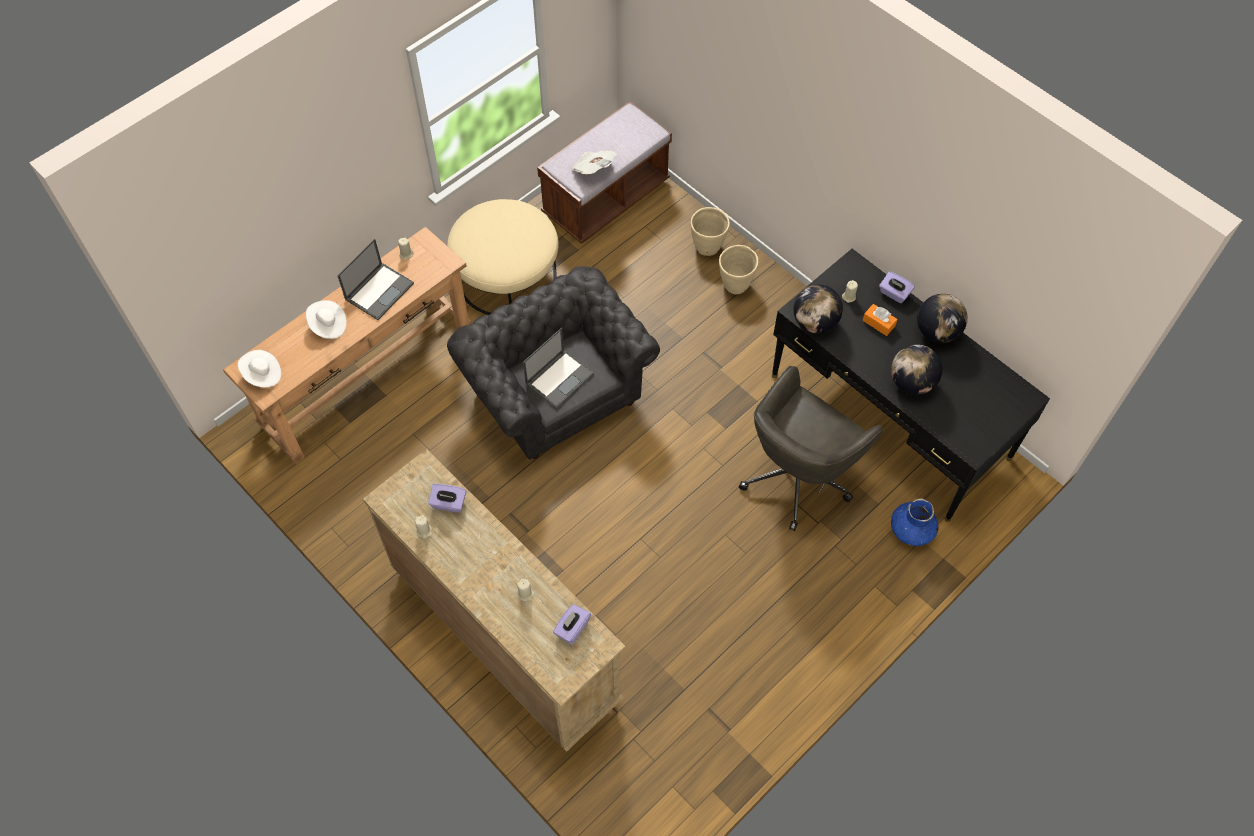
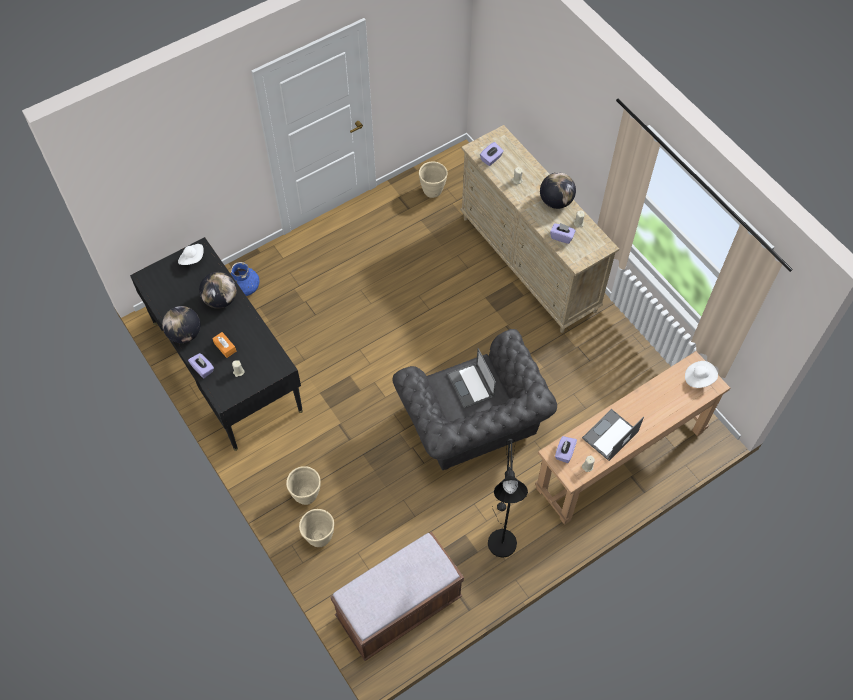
camera: 170 degrees left, 0 degrees up
(328, 325) = (650, 411): white hat -> white hat (192, 259)
(434, 264) = (564, 453): none -> purple tissue box
(506, 276) = (500, 537): beige ottoman -> black floor lamp
(560, 378) = (471, 386): laptop -> laptop turned 75 degrees counterclockwise
(594, 169) = (412, 560): newspaper -> none
(676, 750) = (433, 191): none -> beige planter
(798, 476) = (308, 334): grey office chair -> none
(814, 322) = (272, 355): globe -> globe (556, 201)

